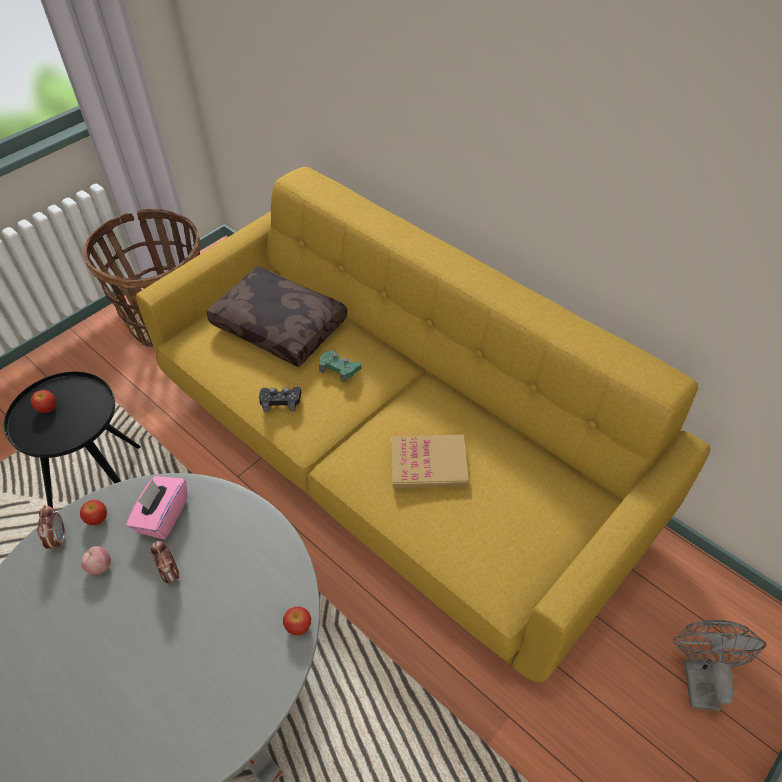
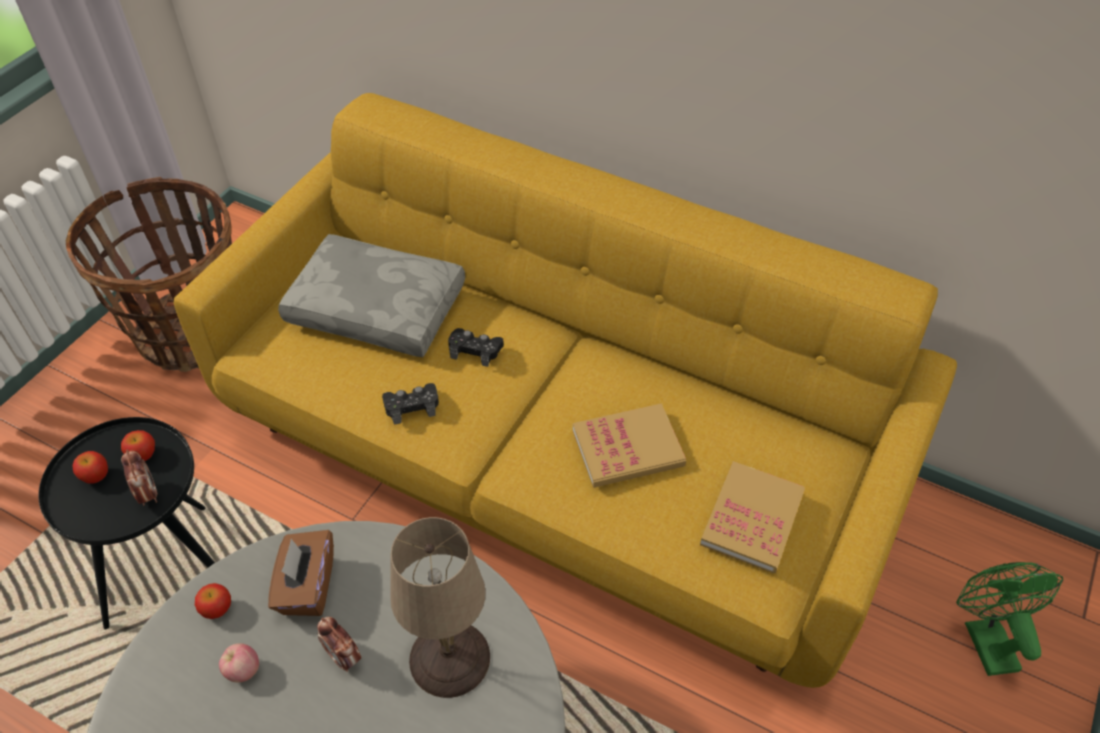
camera: 15 degrees left, 0 degrees up
(58, 539) = (171, 648): alarm clock -> alarm clock (147, 494)
(163, 516) = (307, 586): pink tissue box -> brown tissue box
(243, 591) = (448, 658): none -> beige table lamp
(281, 325) = (379, 307): brown pillow -> grey pillow
(298, 626) = (534, 685): apple -> apple (143, 455)
(339, 369) = (475, 350): green game controller -> black game controller
(508, 538) = (752, 519): none -> book
(698, 676) = (985, 638): grey fan -> green fan

